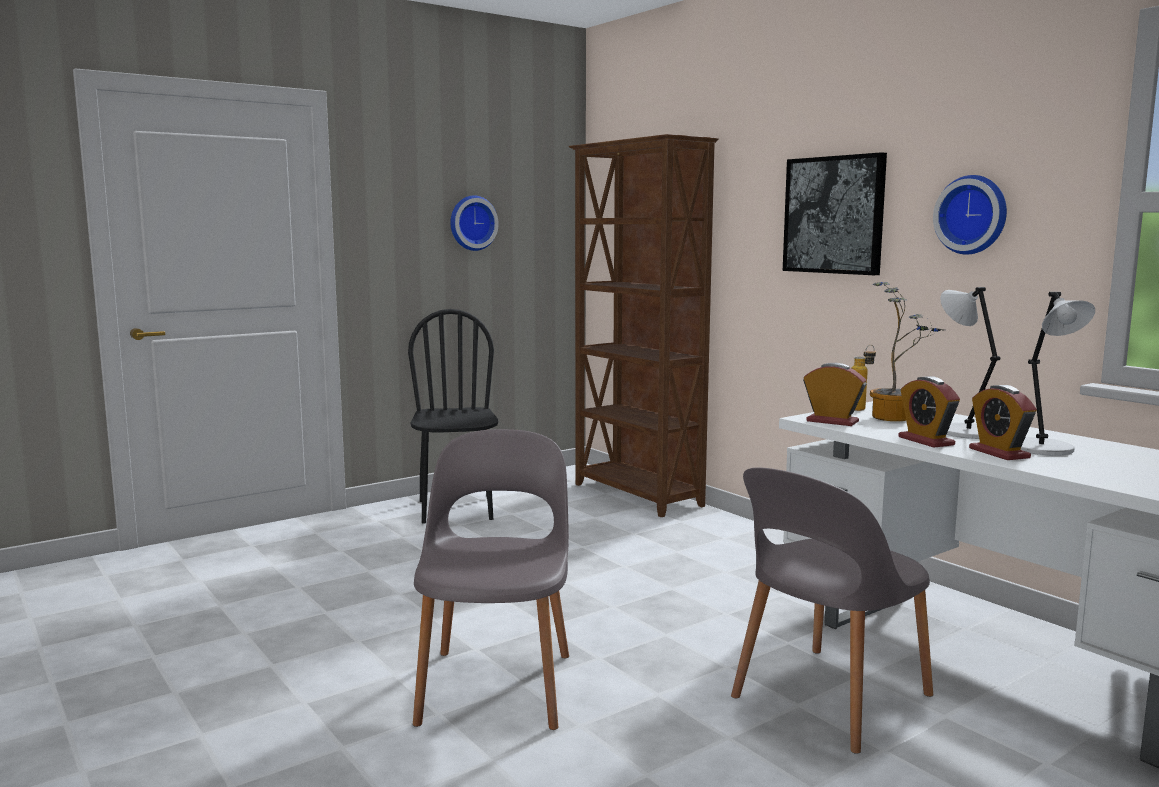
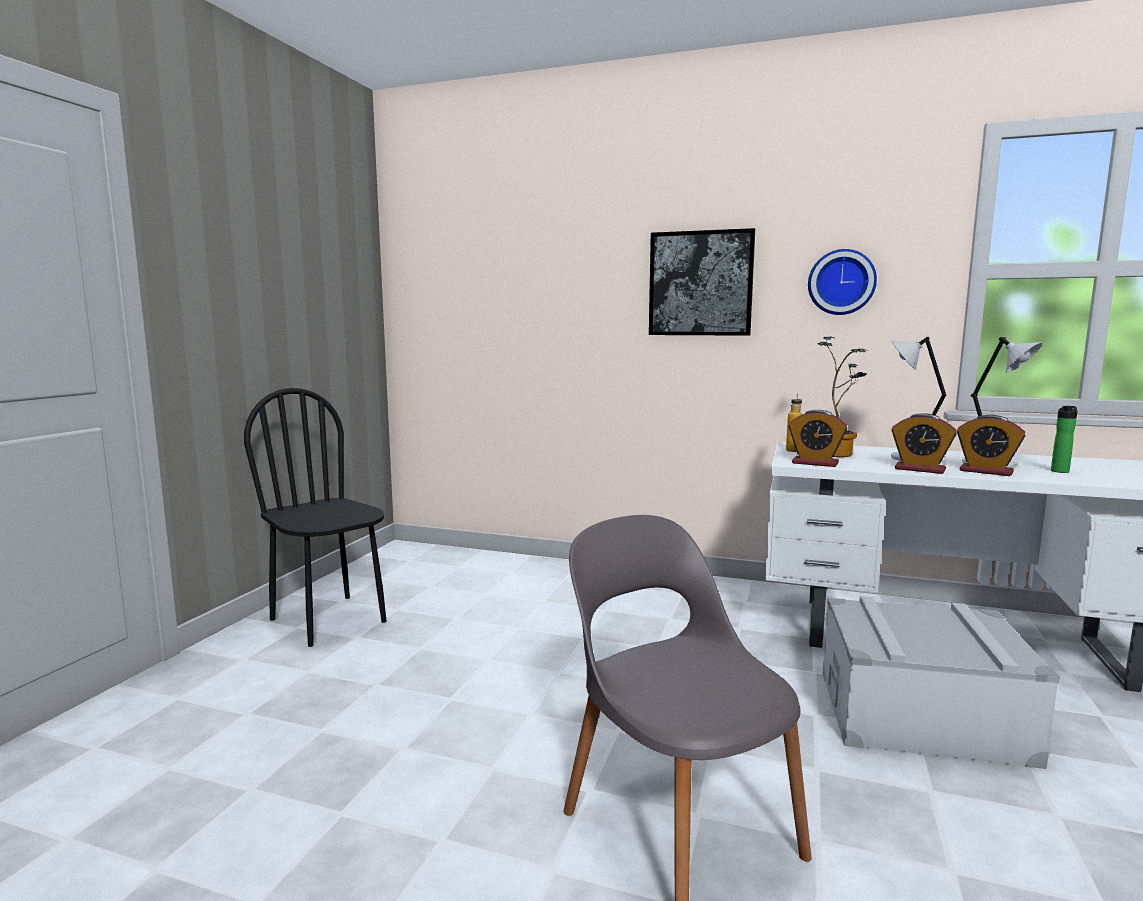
camera: 35 degrees left, 0 degrees up
(472, 223) = (289, 288): wall clock -> none
(637, 496) = (491, 562): brown bookcase -> none
(828, 698) = (920, 716): grey chair -> grey storage box
(832, 421) = (815, 463): alarm clock -> alarm clock turned 150 degrees counterclockwise
(1104, 466) = (1060, 471): none -> bottle

